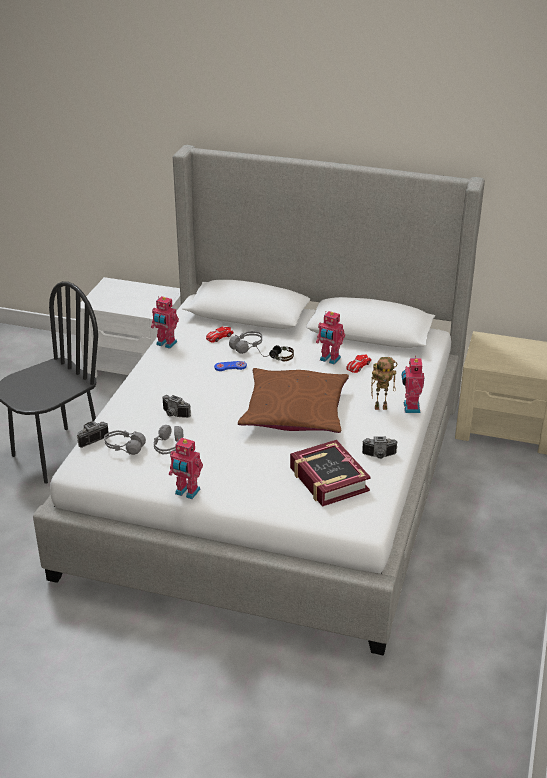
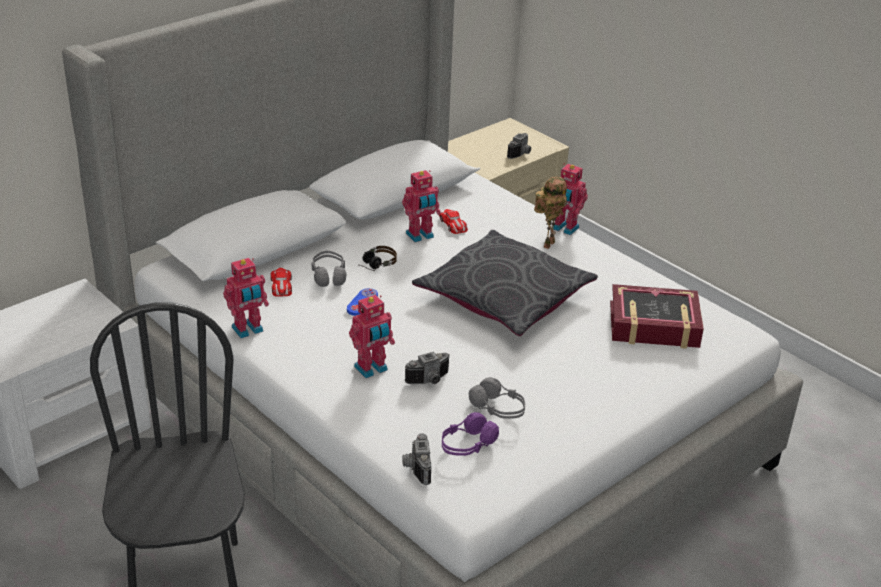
camera: 60 degrees left, 0 degrees up
(124, 447) = (467, 445): grey headphones -> purple headphones
(187, 492) = (602, 430): toy robot -> toy robot (372, 369)
(294, 411) = (503, 297): brown pillow -> grey pillow
(379, 456) = (636, 280): camera -> camera (521, 154)

